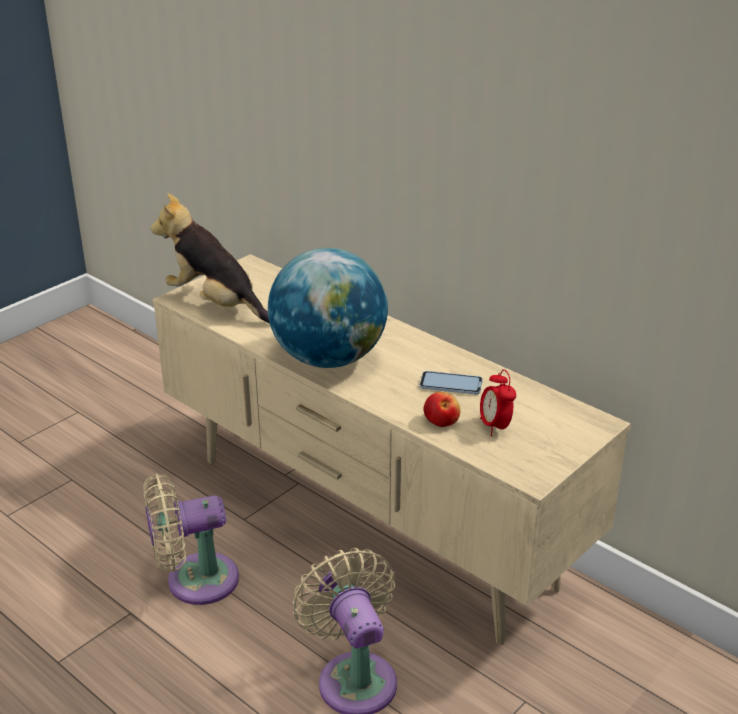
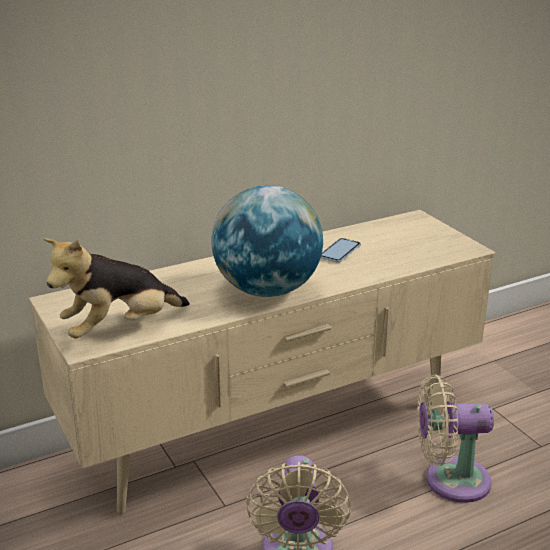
camera: 70 degrees left, 5 degrees down
(441, 421) = (387, 264): apple -> none
(495, 426) = (404, 248): alarm clock -> none

